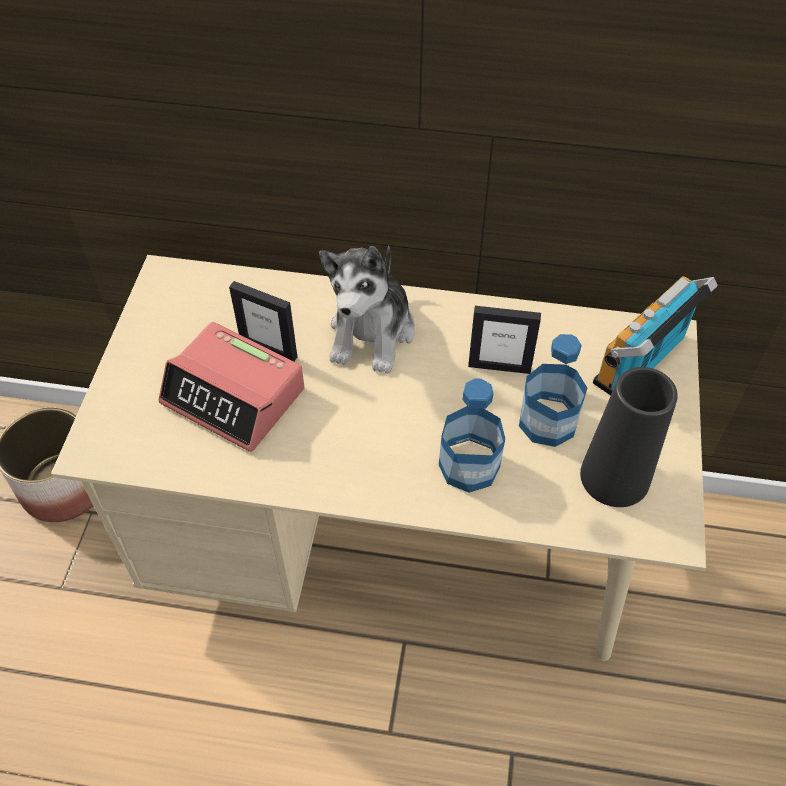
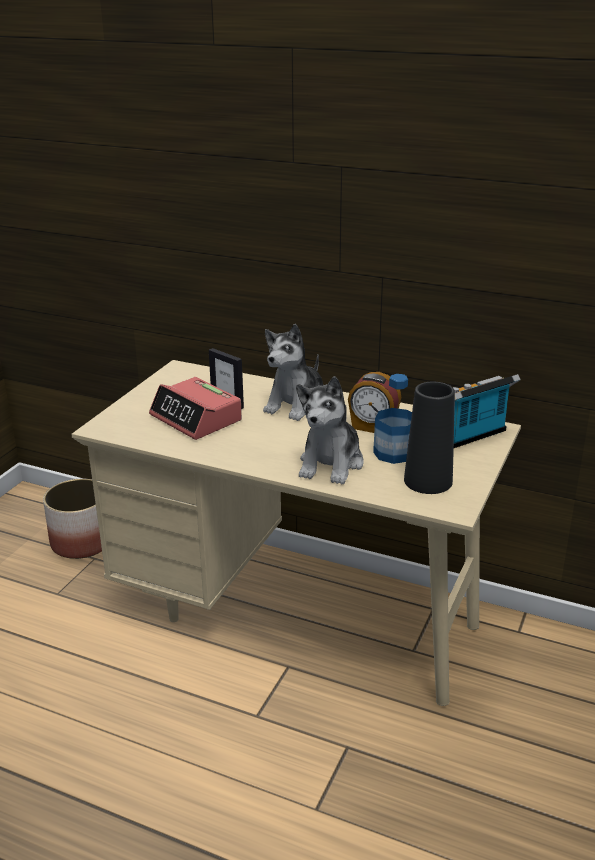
camera: 15 degrees right, 25 degrees down
(469, 466) = (331, 464): bottle -> plush toy
(499, 366) = (373, 427): picture frame -> alarm clock

